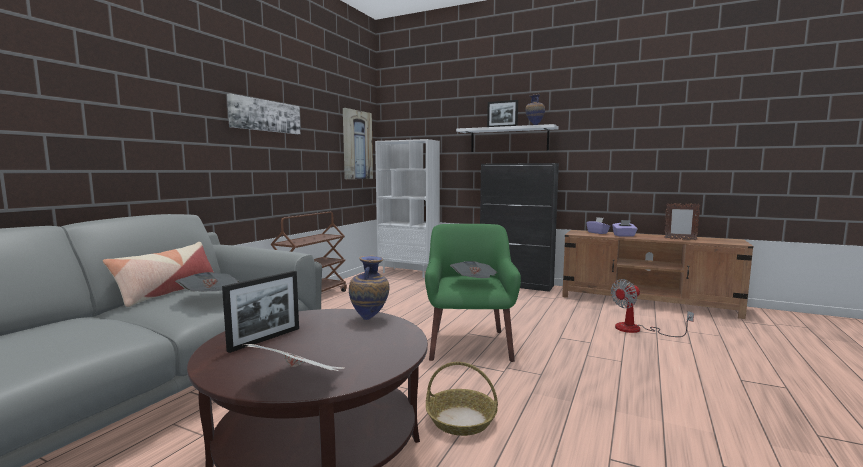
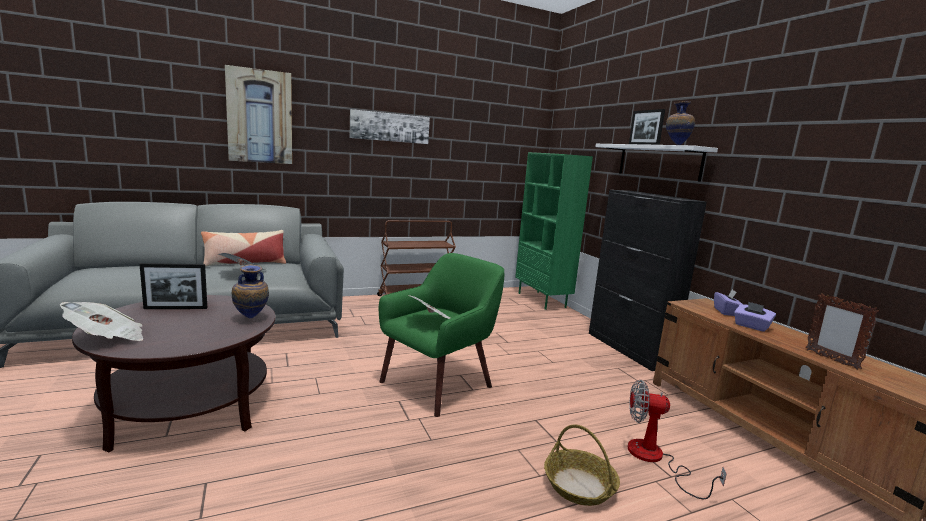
camera: 40 degrees right, 5 degrees up
(357, 145) = (510, 155): picture -> picture (260, 116)
(409, 272) = (542, 300): white bookcase -> green bookcase
(461, 420) = (296, 435): basket -> basket (579, 485)

